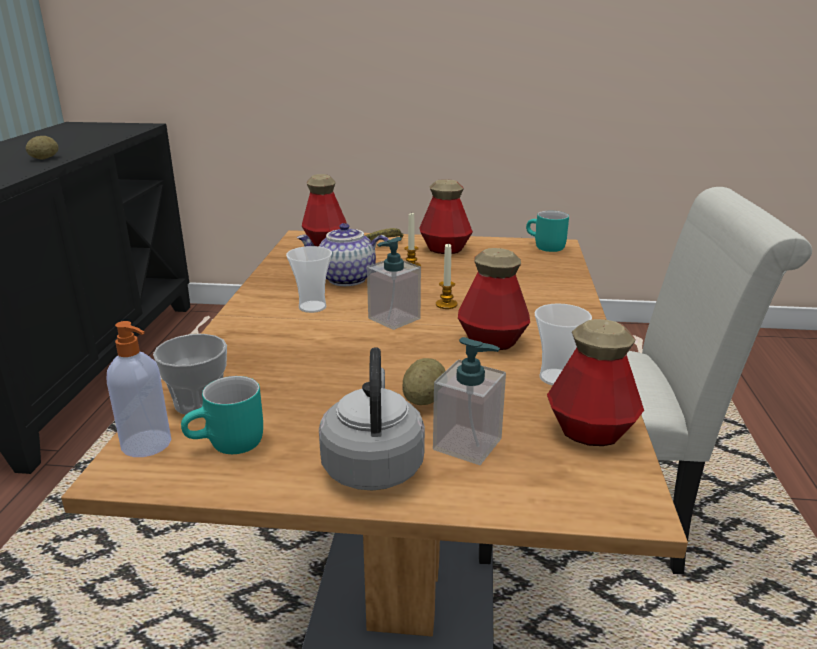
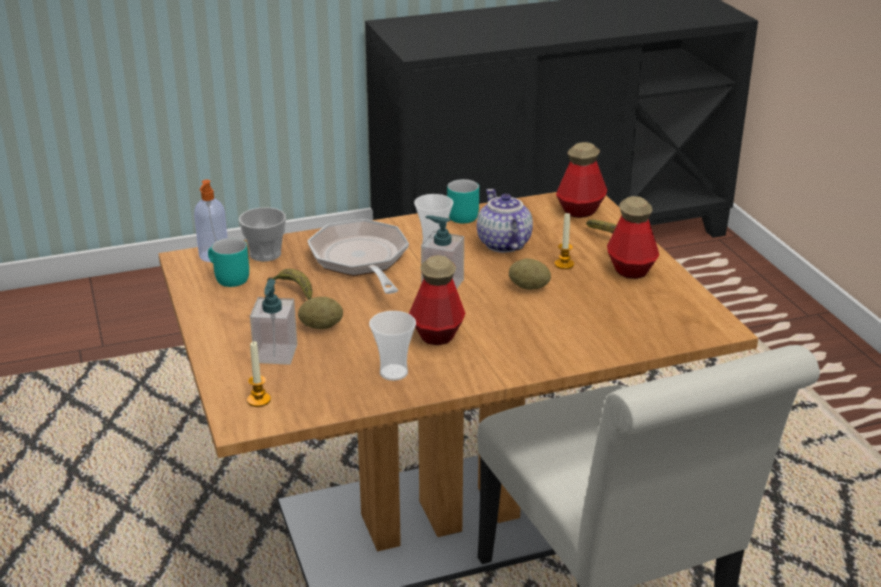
camera: 65 degrees right, 5 degrees up
(44, 158) = (555, 33): potato -> potato (529, 287)
(295, 347) = (361, 260): none -> frying pan
(317, 401) = (293, 290): none -> banana
(373, 465) = (234, 327): grey kettle -> none
(446, 304) = (492, 300): candle -> candle (259, 400)
(544, 247) = (703, 321): turquoise mug -> turquoise mug (462, 215)
(590, 432) = (321, 397): bottle -> none

